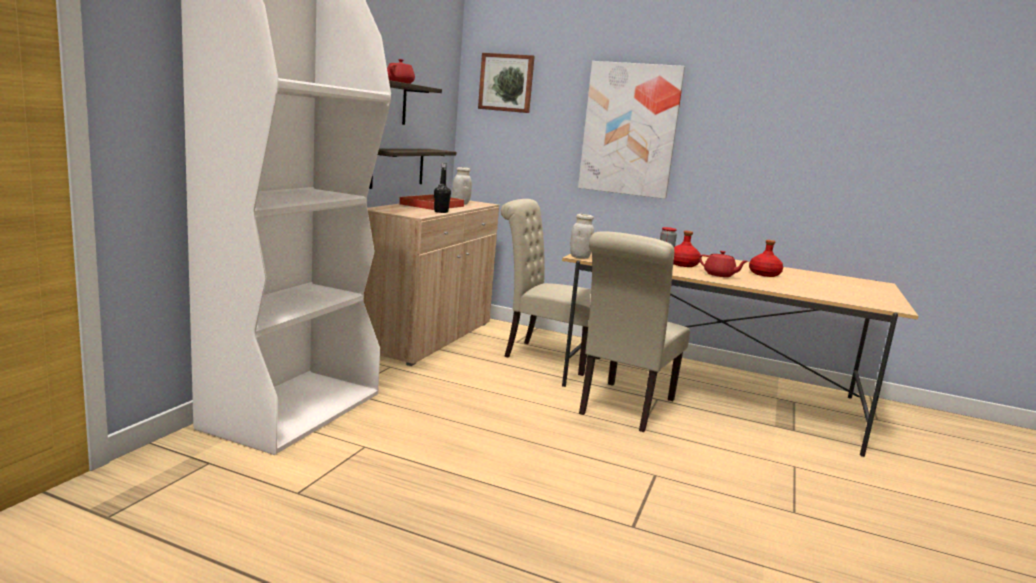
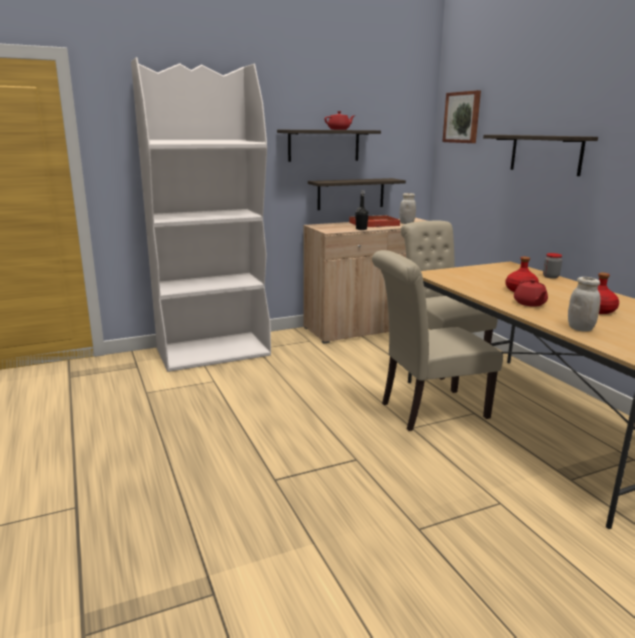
camera: 45 degrees right, 5 degrees up
(580, 257) = (427, 273): white jar -> white jar (580, 328)
(629, 129) = (545, 154): picture -> shelf

